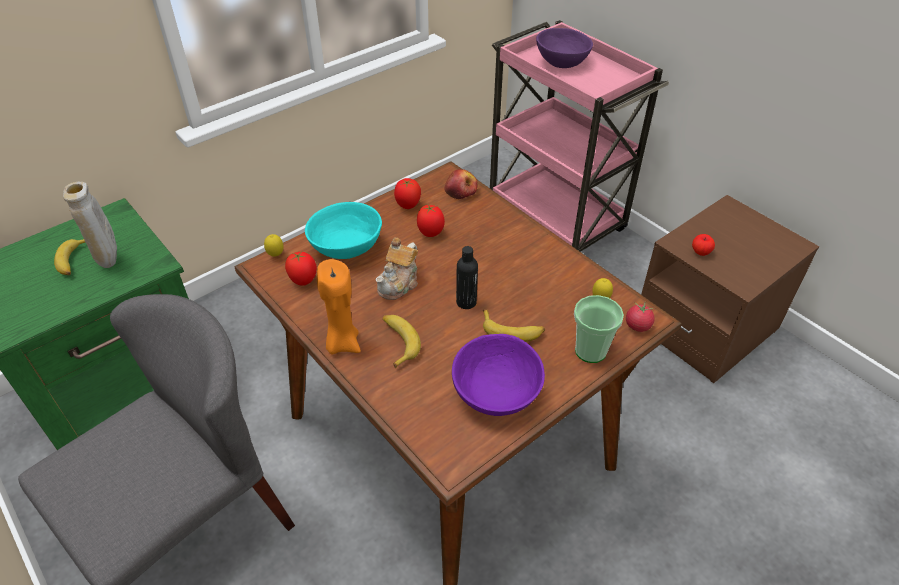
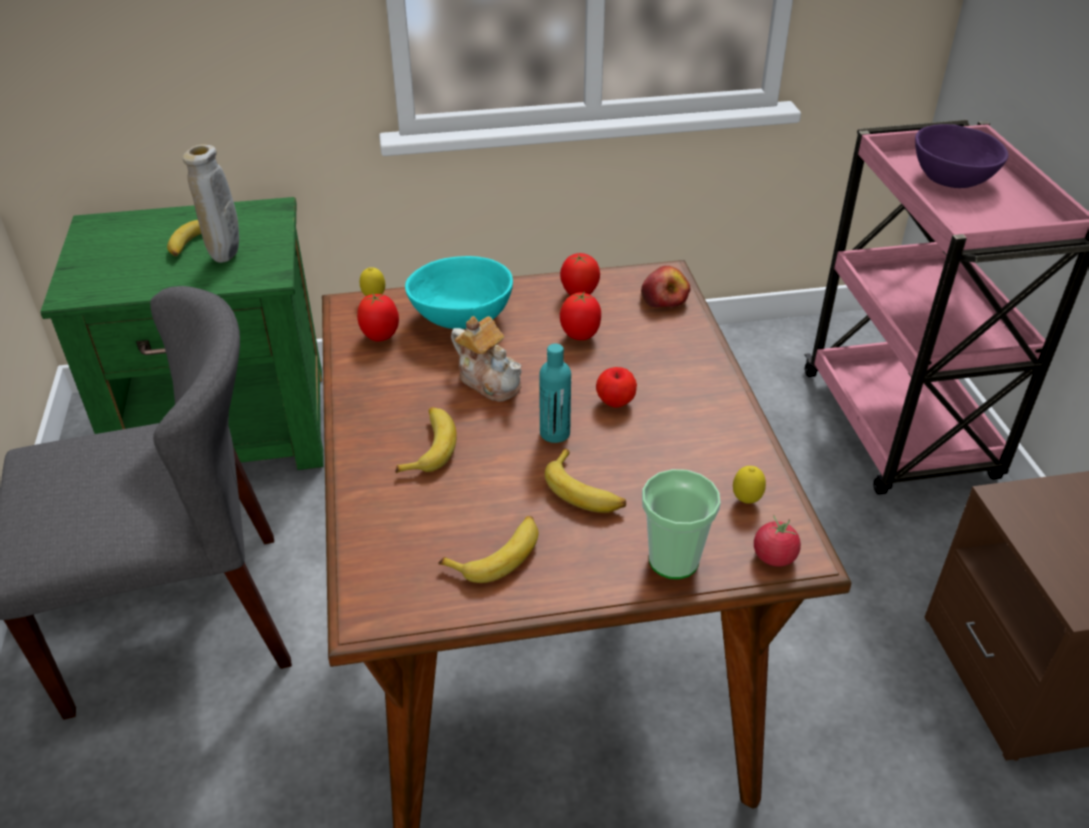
camera: 30 degrees right, 5 degrees down
(342, 343) = (363, 422): orange candle -> none
(399, 283) = (489, 380): teapot -> teapot turned 105 degrees counterclockwise
(466, 302) = (555, 433): black bottle -> turquoise bottle
(495, 392) = (497, 555): purple bowl -> banana
(700, 252) = (1041, 528): apple -> apple (615, 401)

